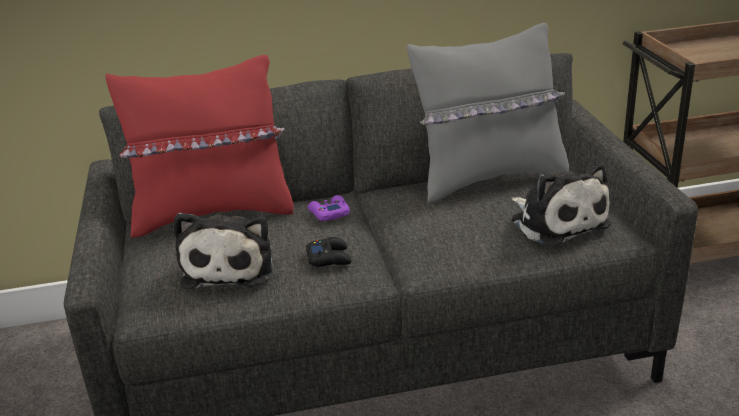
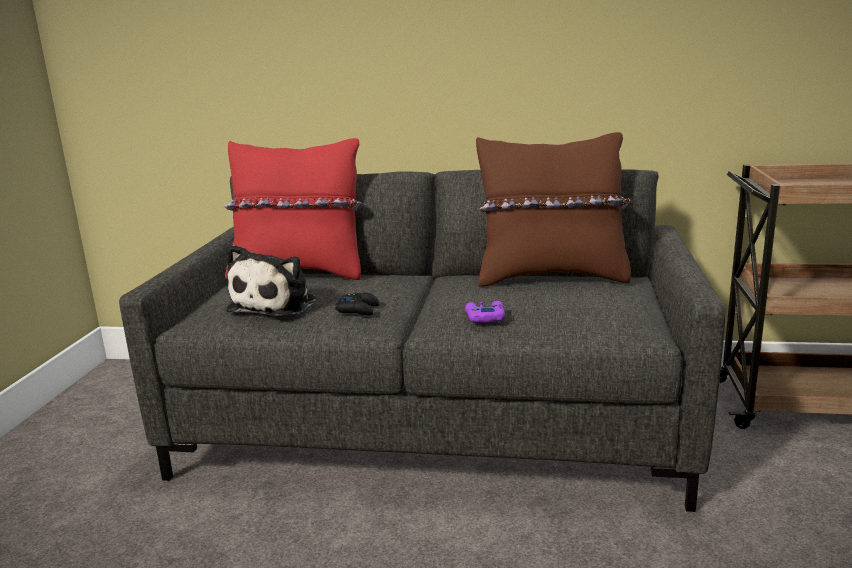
camera: 20 degrees right, 10 degrees down
(329, 213) = (388, 282): purple game controller -> purple game controller (484, 317)
(489, 178) = (551, 277): grey pillow -> brown pillow
(556, 221) = (586, 313): plush toy -> none

